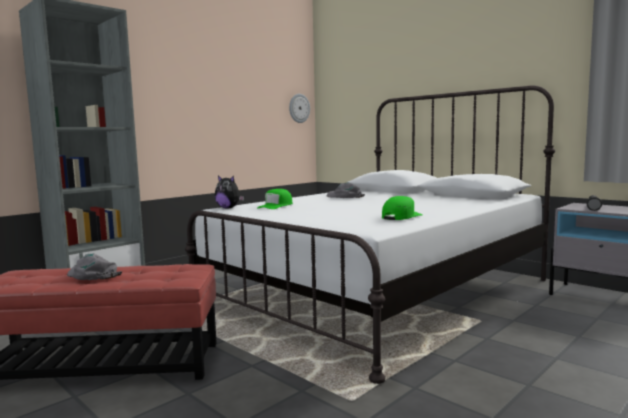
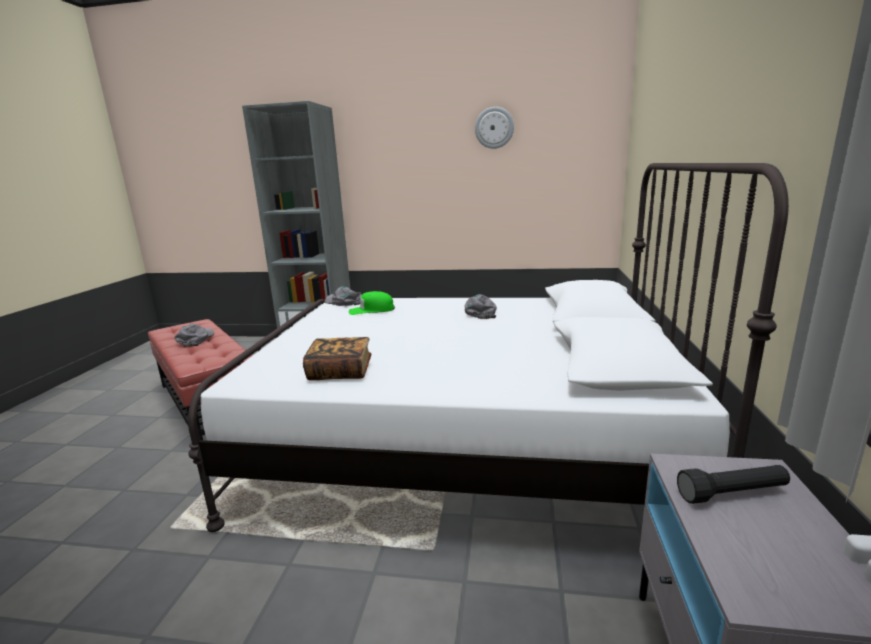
camera: 55 degrees right, 10 degrees up
(228, 208) = (344, 302): plush toy -> grey cap
(299, 108) = (592, 168): wall clock -> wall clock (494, 128)
(401, 217) = (340, 372): green cap -> book

